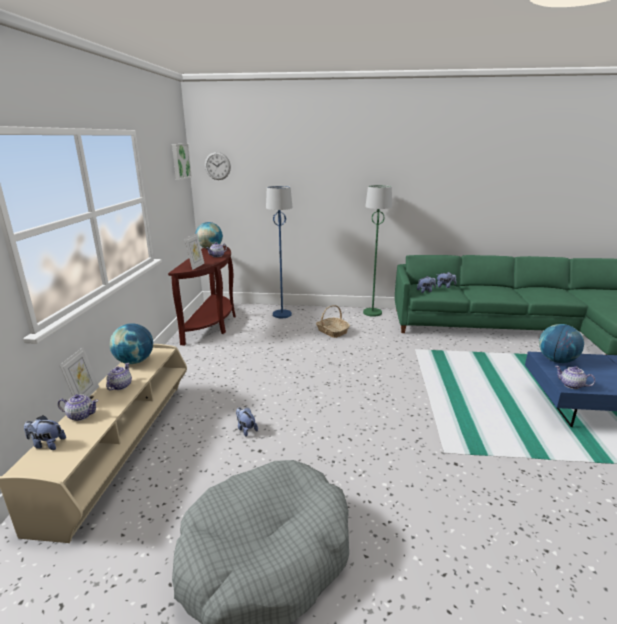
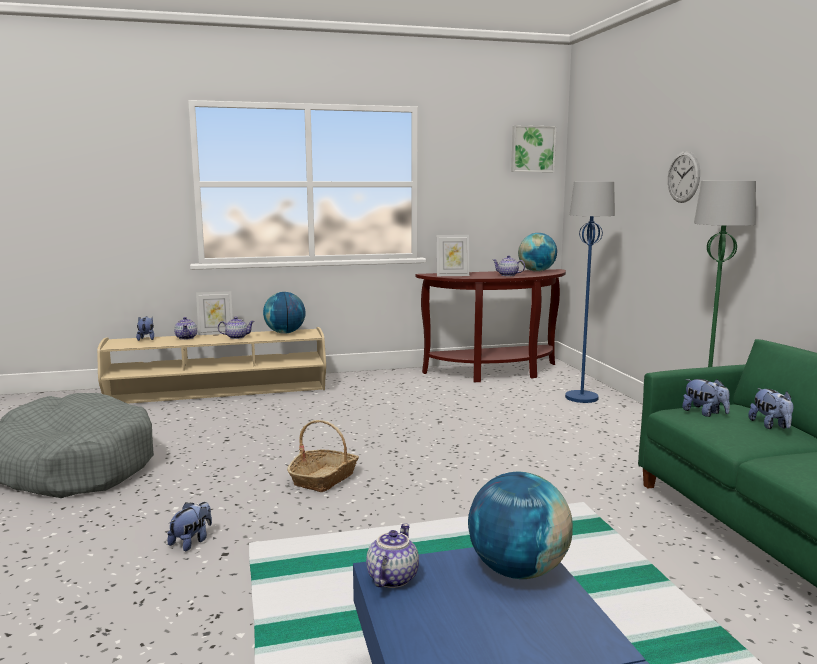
camera: 70 degrees right, 10 degrees down
(217, 166) = (584, 156): wall clock -> wall clock (683, 177)
(246, 429) = (263, 428): plush toy -> plush toy (192, 541)
(332, 331) = (567, 434): basket -> basket (324, 478)

